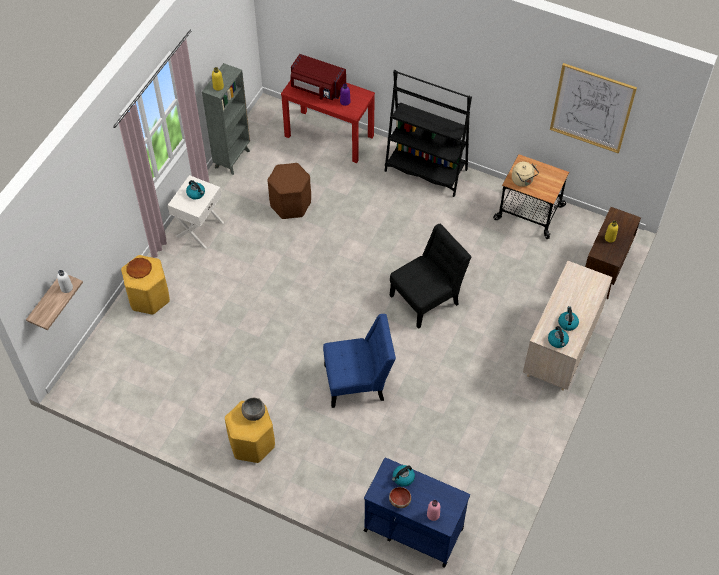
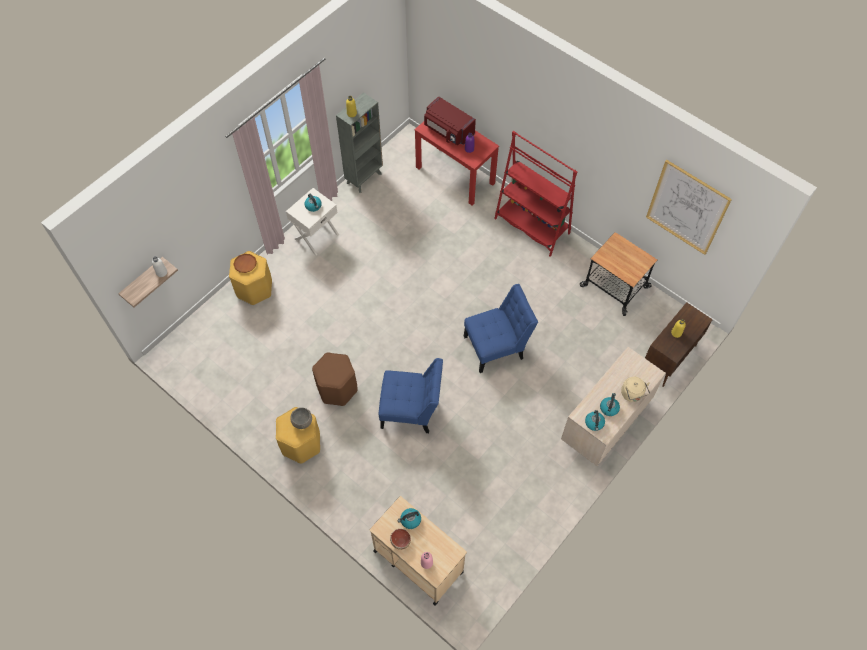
camera: 15 degrees right, 5 degrees up
(290, 204) = (401, 231): brown stool -> brown stool (337, 389)
(413, 528) = (418, 561): blue cart -> beige cart
(426, 170) = (532, 226): black bookcase -> red bookcase
(427, 298) = (497, 346): black chair -> blue chair
(523, 181) = (611, 259): beige kettle -> beige kettle (632, 394)

